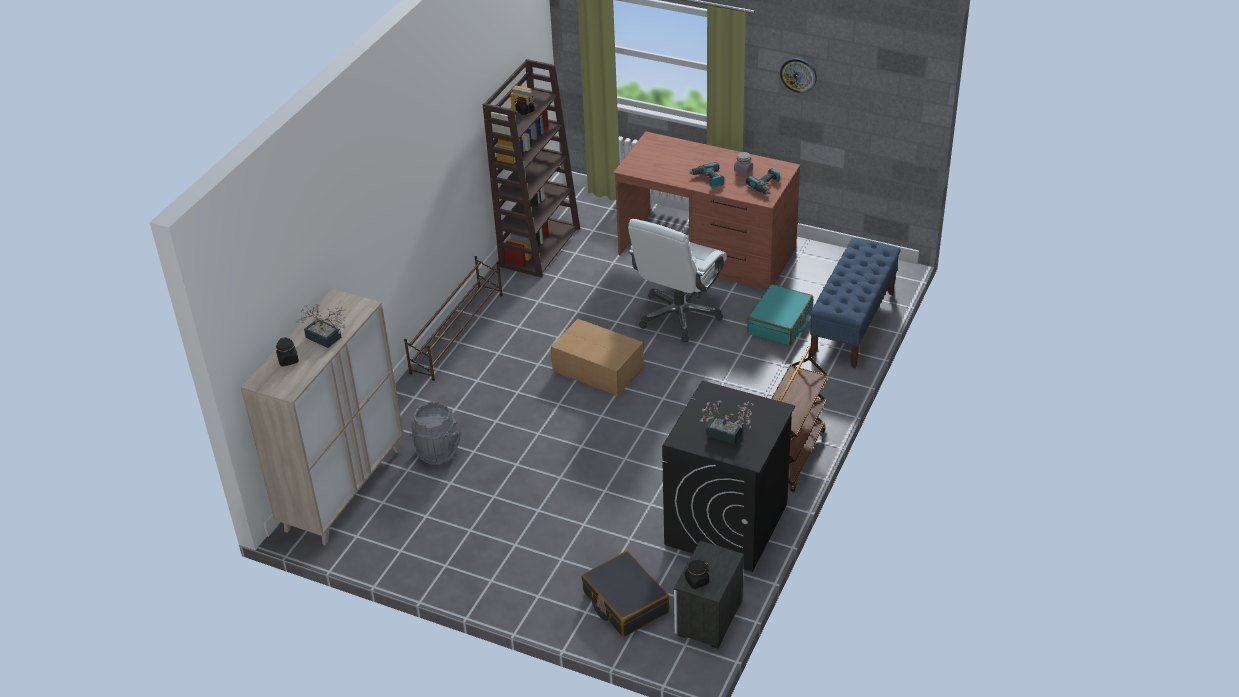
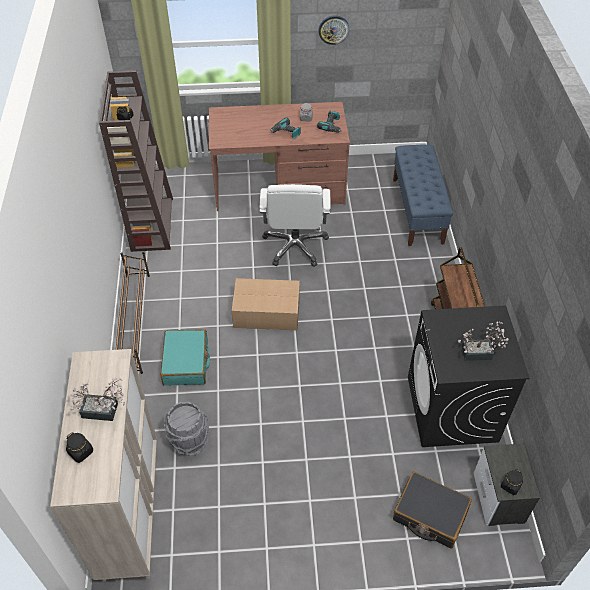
camera: 30 degrees left, 10 degrees up
(780, 323) = (370, 227): turquoise suitcase -> turquoise suitcase (186, 363)

